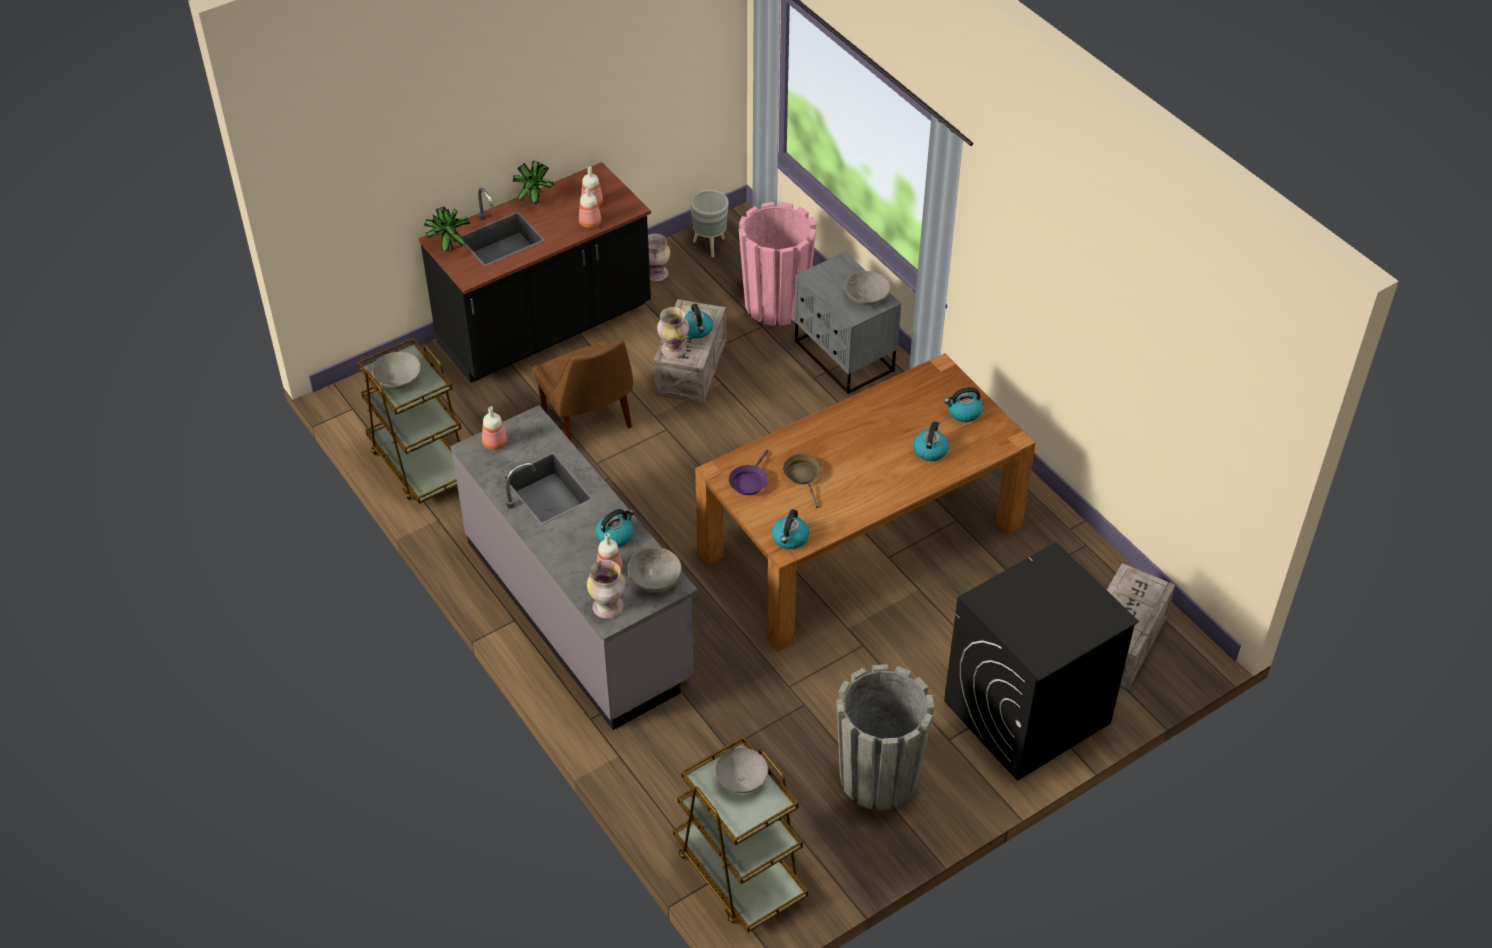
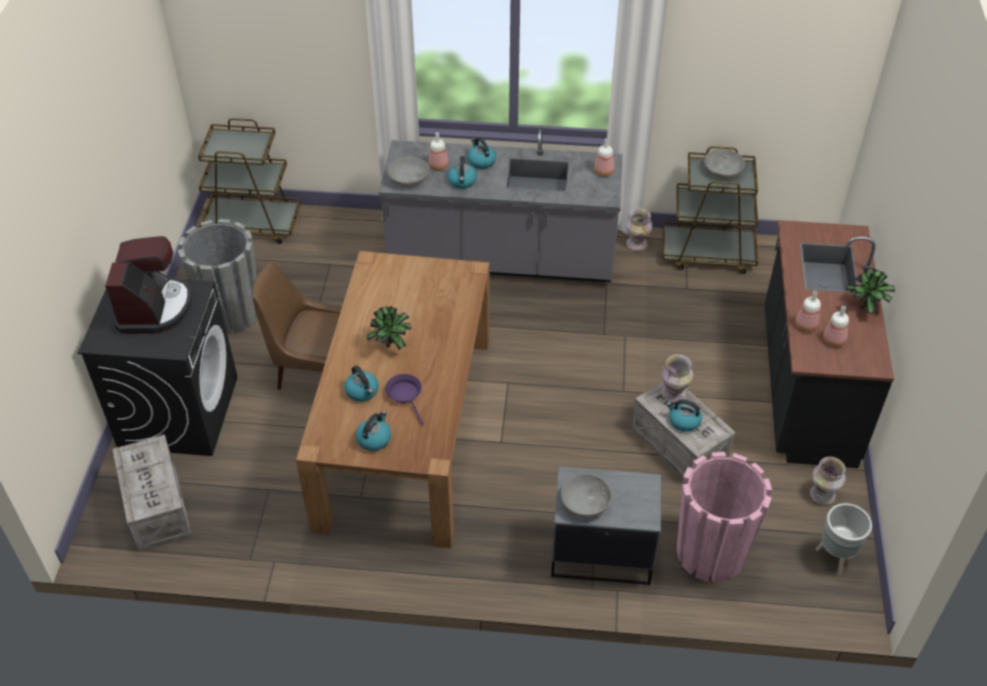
camera: 130 degrees right, 0 degrees up
(449, 248) = (840, 235): potted plant -> potted plant (391, 345)
(588, 422) = (672, 354): brown chair -> brown chair (311, 369)
(607, 607) = (411, 151): vase -> vase (636, 243)
(742, 781) = (241, 150): grey bowl -> none
(749, 481) = (446, 280): purple frying pan -> purple frying pan (405, 395)
(790, 538) = (375, 269): kettle -> kettle (481, 161)
(803, 476) = (419, 309): brown frying pan -> none
(1034, 611) = (154, 308): none -> coffee machine

